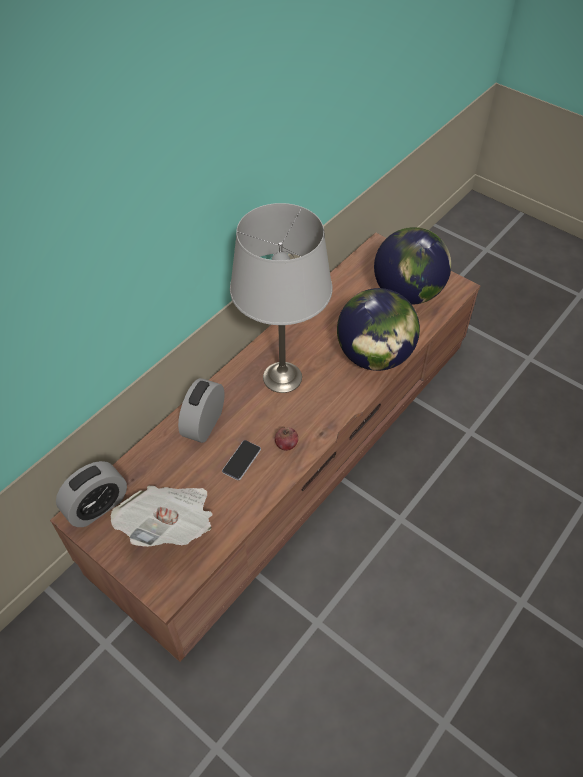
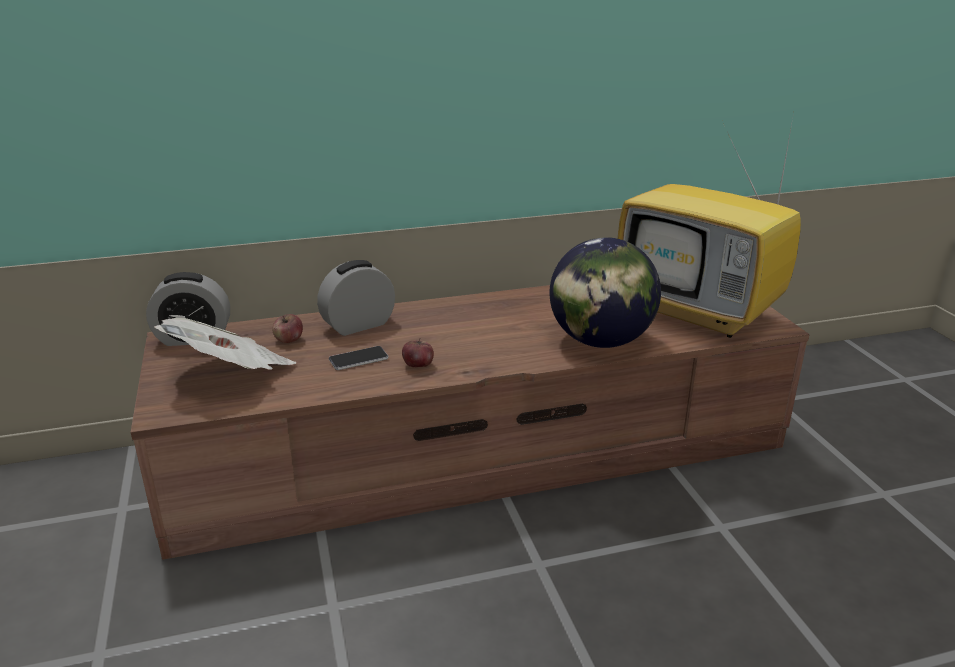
camera: 35 degrees right, 25 degrees down
(171, 468) = (289, 340): none -> apple
(283, 377) = (478, 323): grey table lamp -> none
(408, 293) = (701, 312): globe -> television

